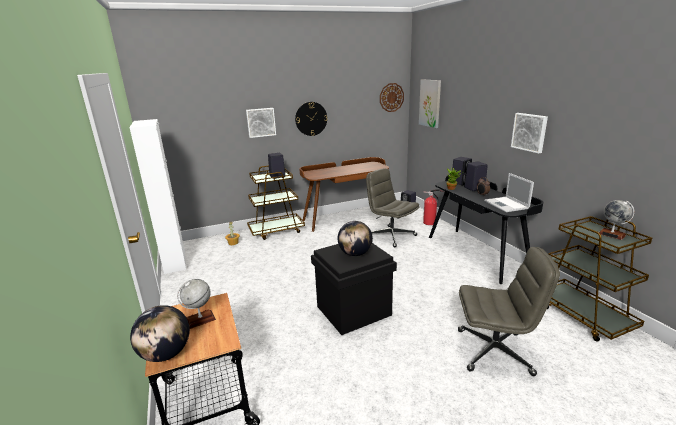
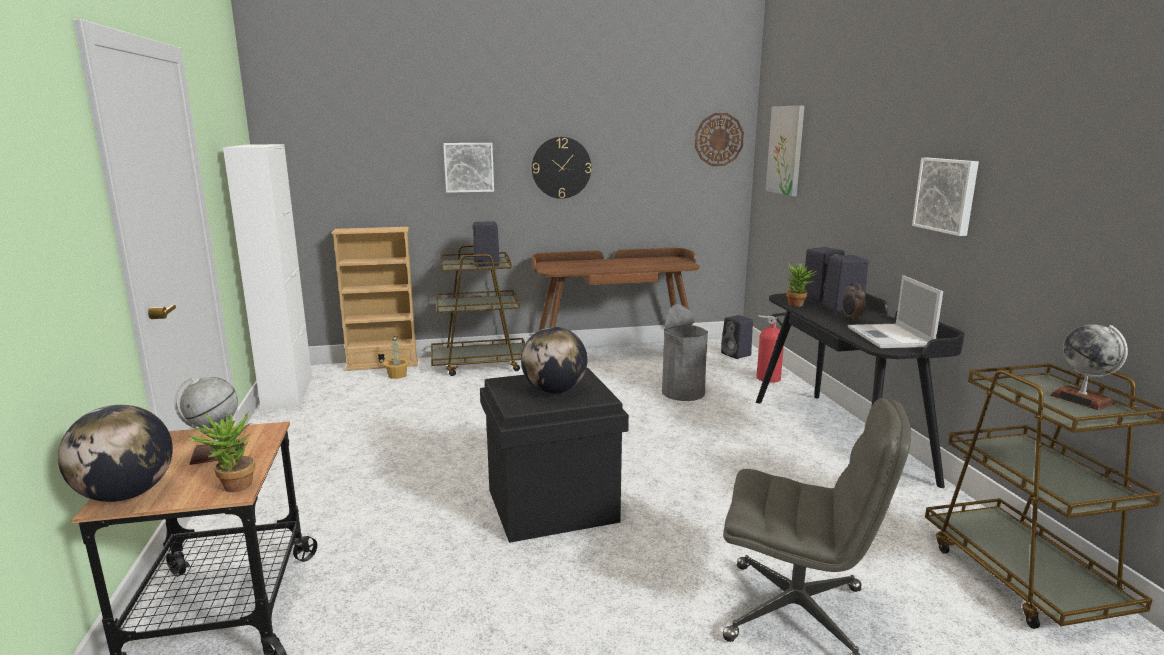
camera: 10 degrees right, 5 degrees down
(221, 237) = (382, 364): none -> beige bookcase
(224, 340) = (232, 488): none -> potted plant
(391, 236) = (683, 392): grey office chair -> grey trash can

